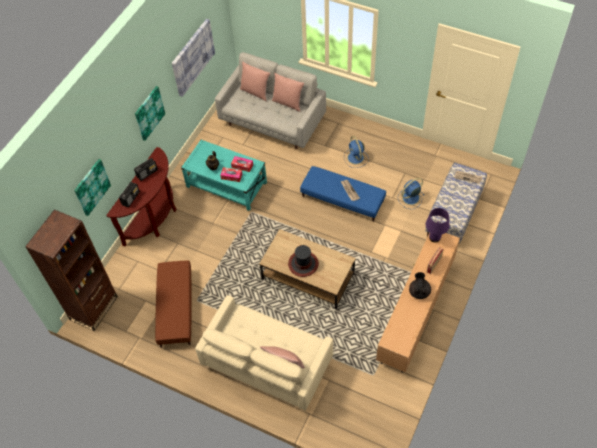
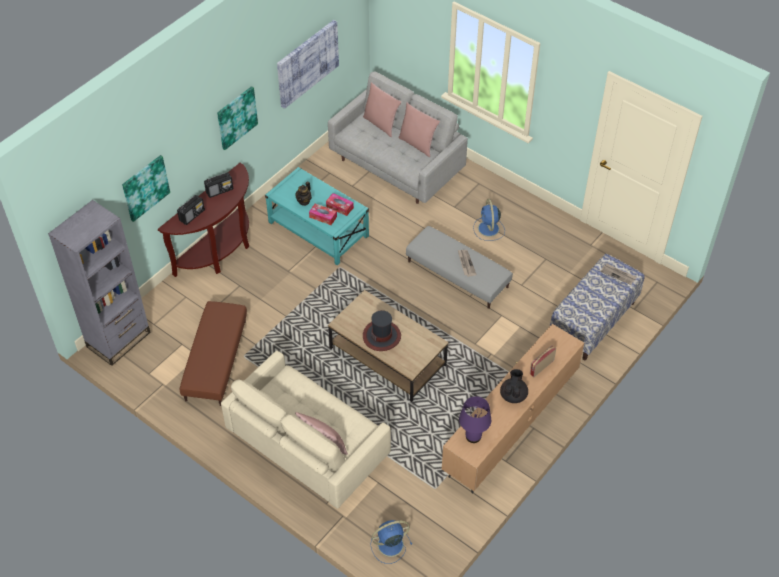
camera: 10 degrees right, 5 degrees down
(94, 308) = (118, 339): brown bookcase -> grey bookcase
(342, 199) = (458, 274): blue ottoman -> grey ottoman
(410, 198) = (543, 290): blue fan -> blue fan (389, 545)
(434, 237) = (552, 336): purple table lamp -> purple table lamp (473, 436)

